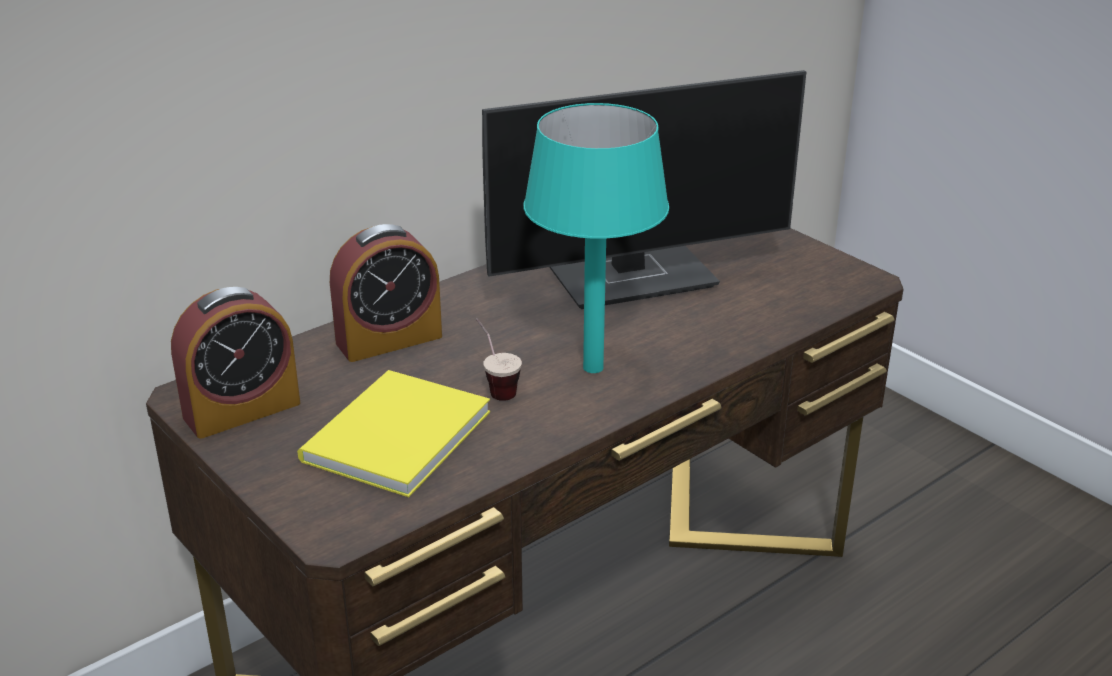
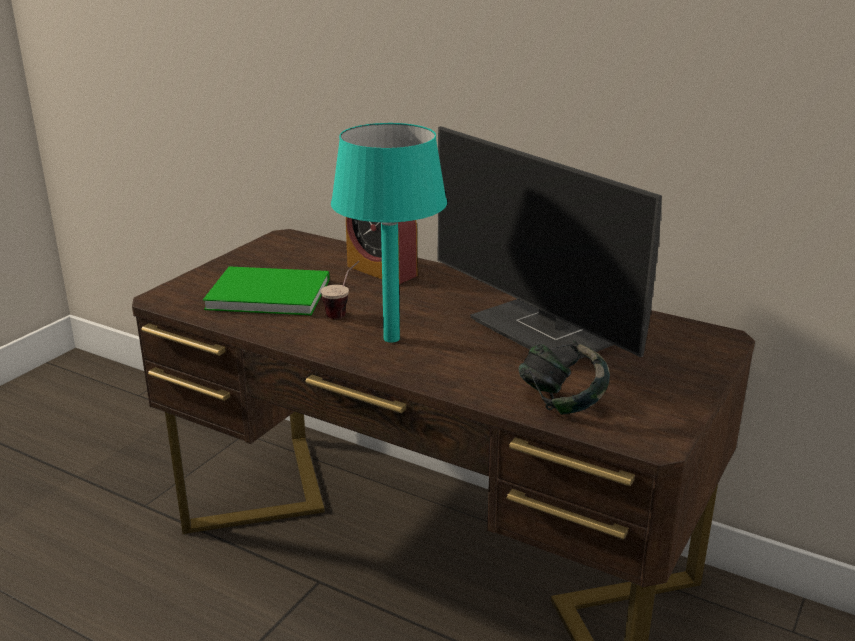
camera: 70 degrees right, 5 degrees down
(242, 410) = (276, 251): alarm clock -> none
(390, 437) = (266, 293): yellow book -> green book
(783, 304) = (561, 402): none -> headphones

